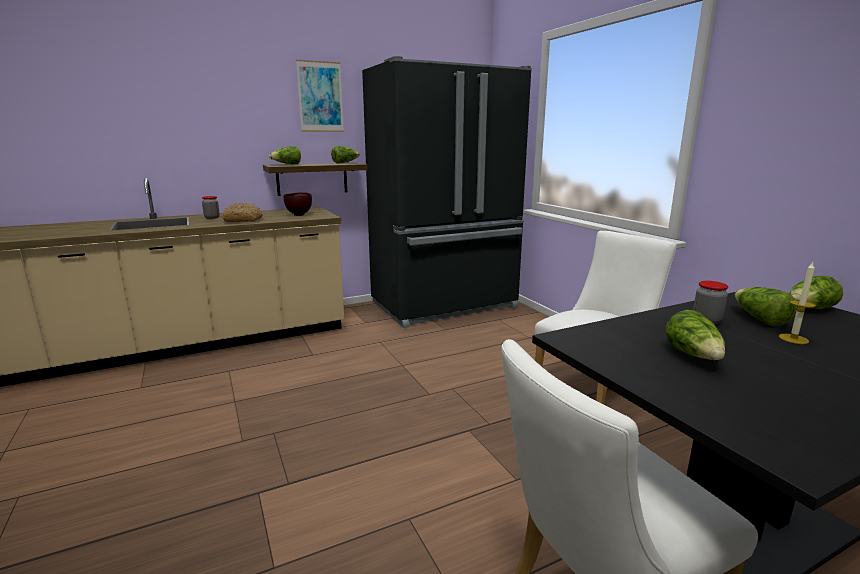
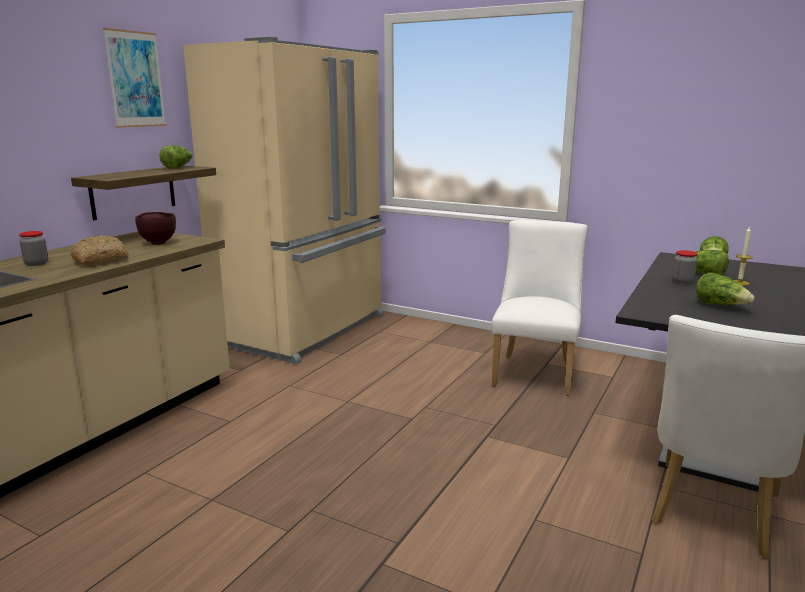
camera: 35 degrees left, 0 degrees up
(287, 164) = (111, 175): lettuce -> none
(446, 305) = (307, 330): black fridge -> beige fridge

